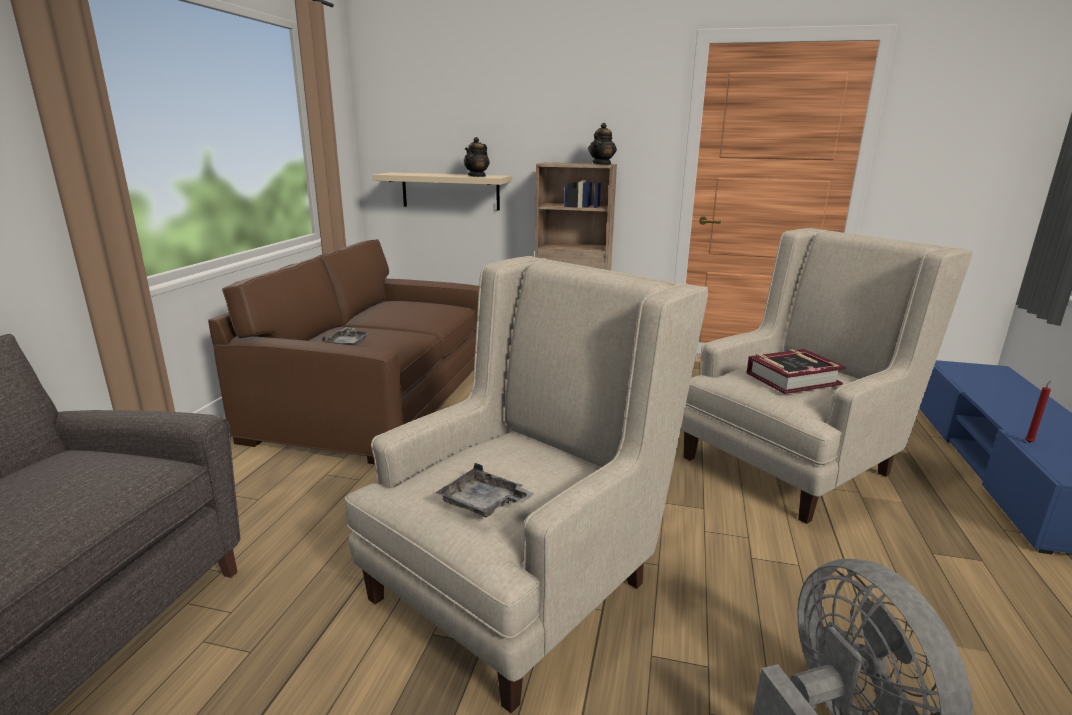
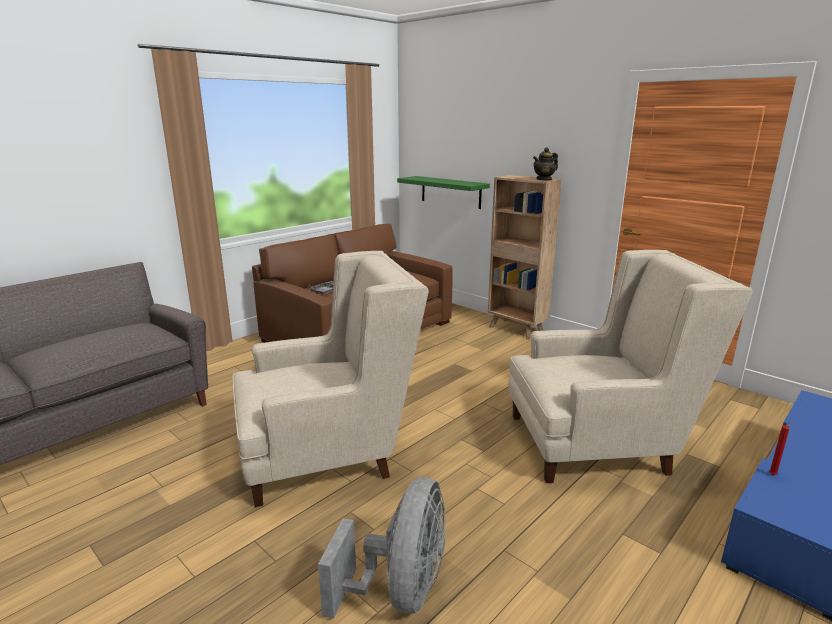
camera: 30 degrees right, 0 degrees up
(450, 191) = (450, 192): beige shelf -> green shelf
(477, 176) = (461, 183): teapot -> none
(483, 503) = (273, 390): grey tray -> none
(792, 379) = (579, 371): book -> none

